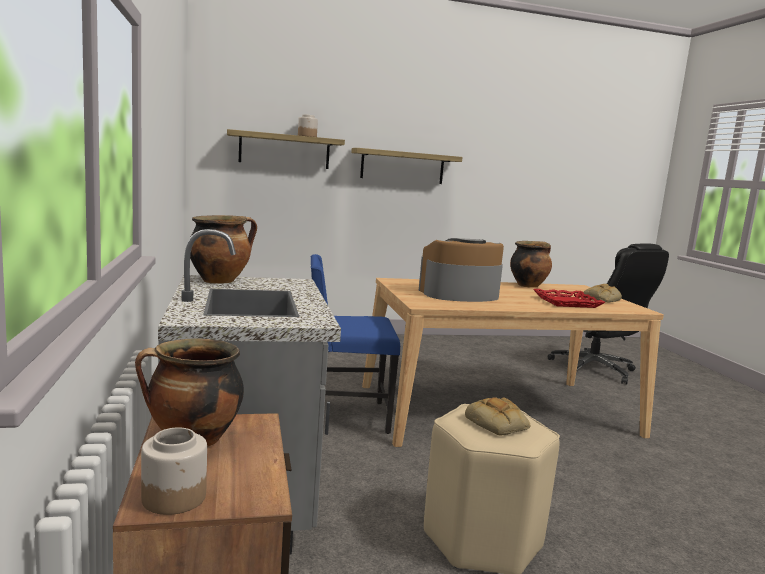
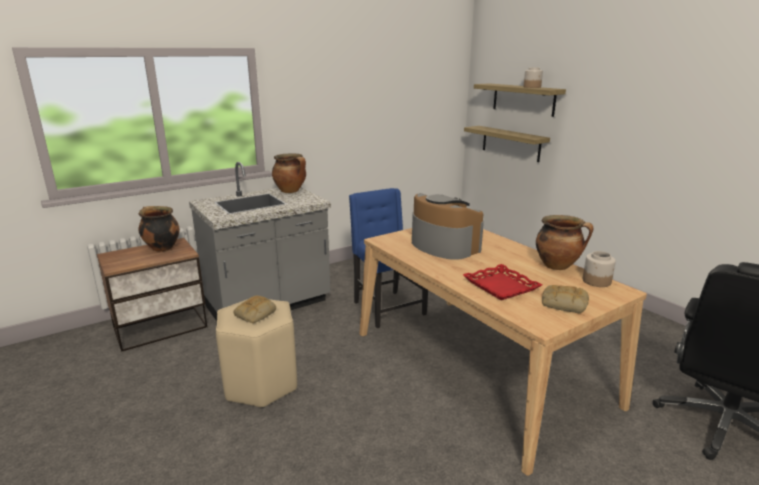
camera: 70 degrees right, 10 degrees up
(175, 497) = (114, 256): jar -> jar (597, 281)
(402, 166) = (622, 116): shelf -> shelf (511, 143)

